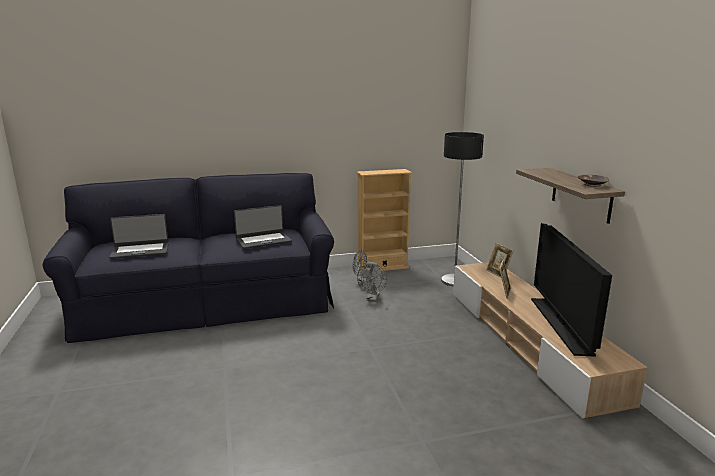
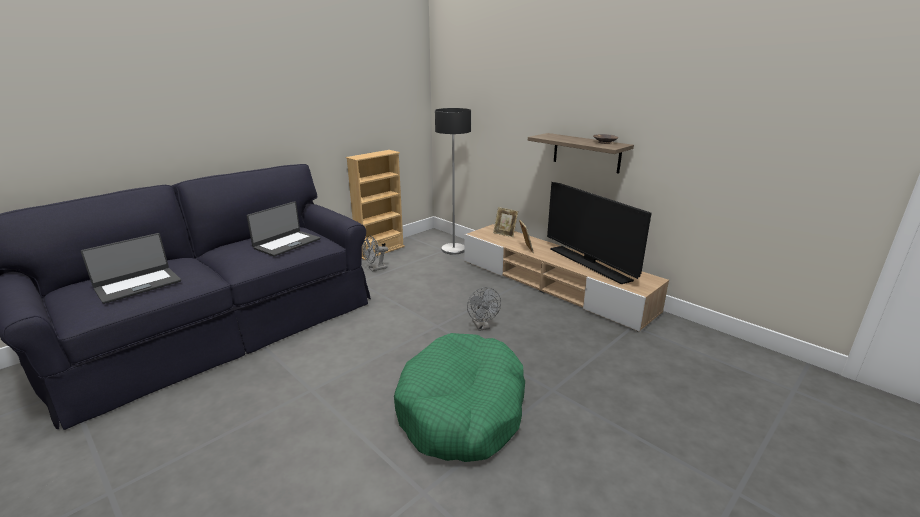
camera: 30 degrees left, 5 degrees up
(322, 427) = (462, 409): none -> green dog bed
(372, 299) = (398, 281): grey fan -> grey fan (482, 326)

